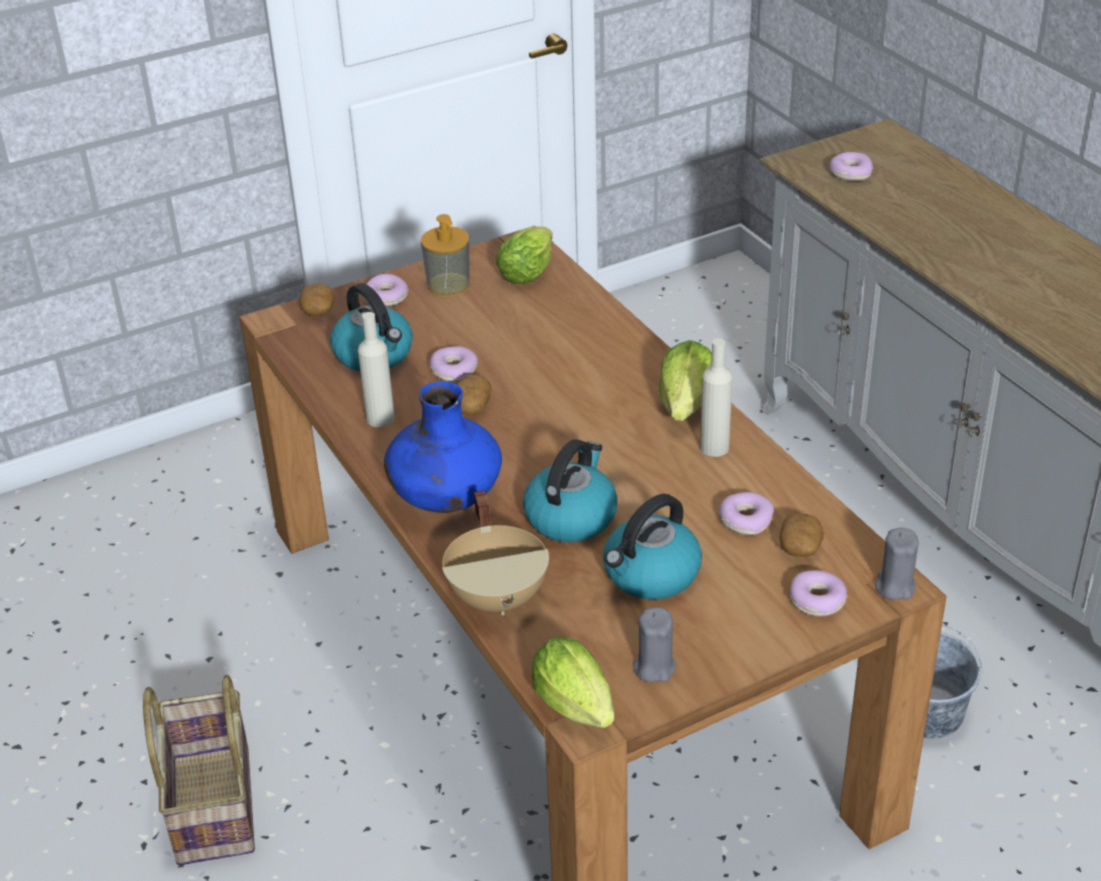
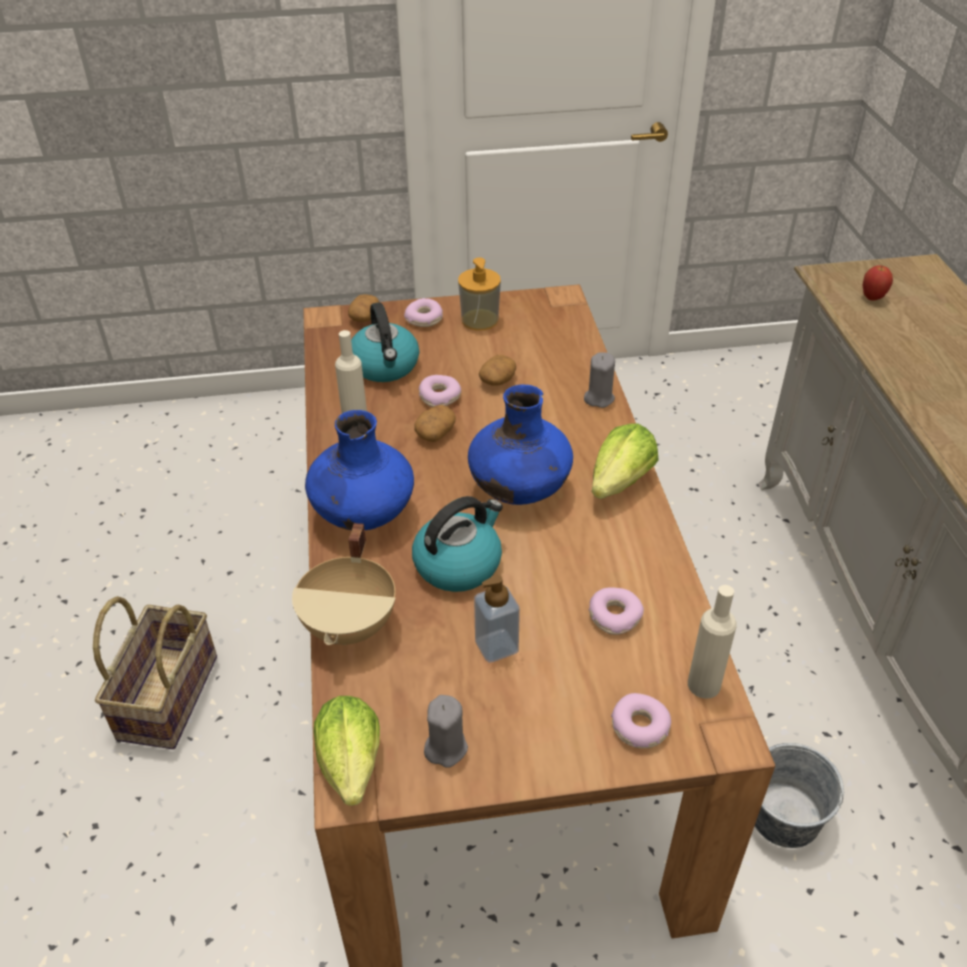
camera: 20 degrees right, 5 degrees up
(529, 271) = (552, 323): lettuce -> none
(591, 437) = (519, 490): none -> blue vase
(651, 575) = (496, 646): kettle -> soap dispenser
(714, 447) = (624, 531): beige bottle -> beige bottle (704, 684)
(800, 548) = (652, 662): potato -> potato (497, 380)
(850, 173) = (872, 298): donut -> apple
(894, 586) = (725, 737): grey candle -> grey candle (599, 398)

